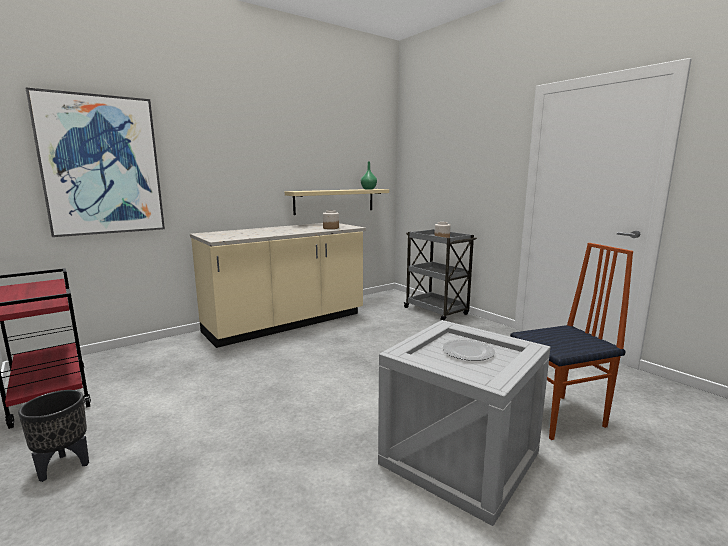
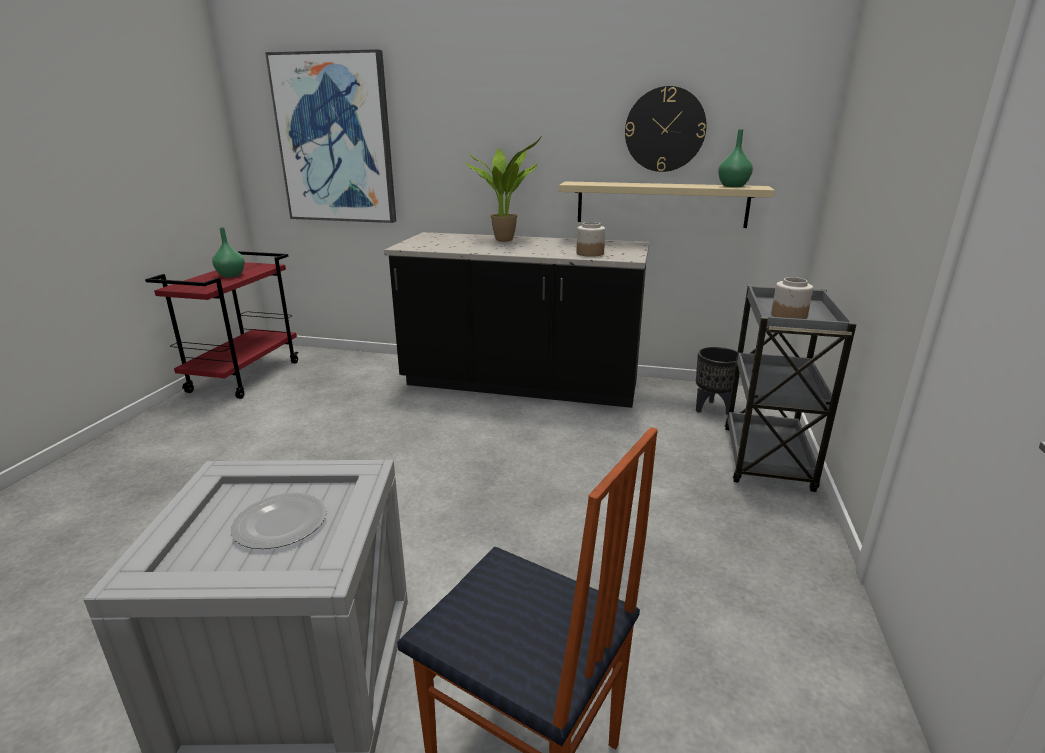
camera: 50 degrees right, 10 degrees up
(37, 293) = (230, 275): none -> green vase
(64, 466) = (148, 440): black planter -> black planter (712, 409)
(263, 229) = (506, 239): none -> potted plant
(286, 324) = (520, 385): beige counter -> black counter
(332, 161) = (665, 129): none -> wall clock

